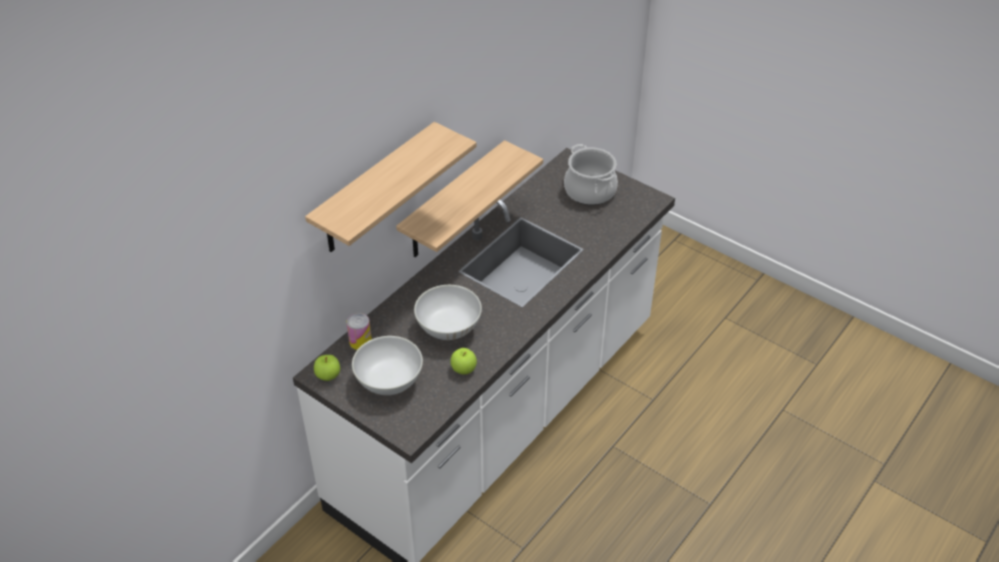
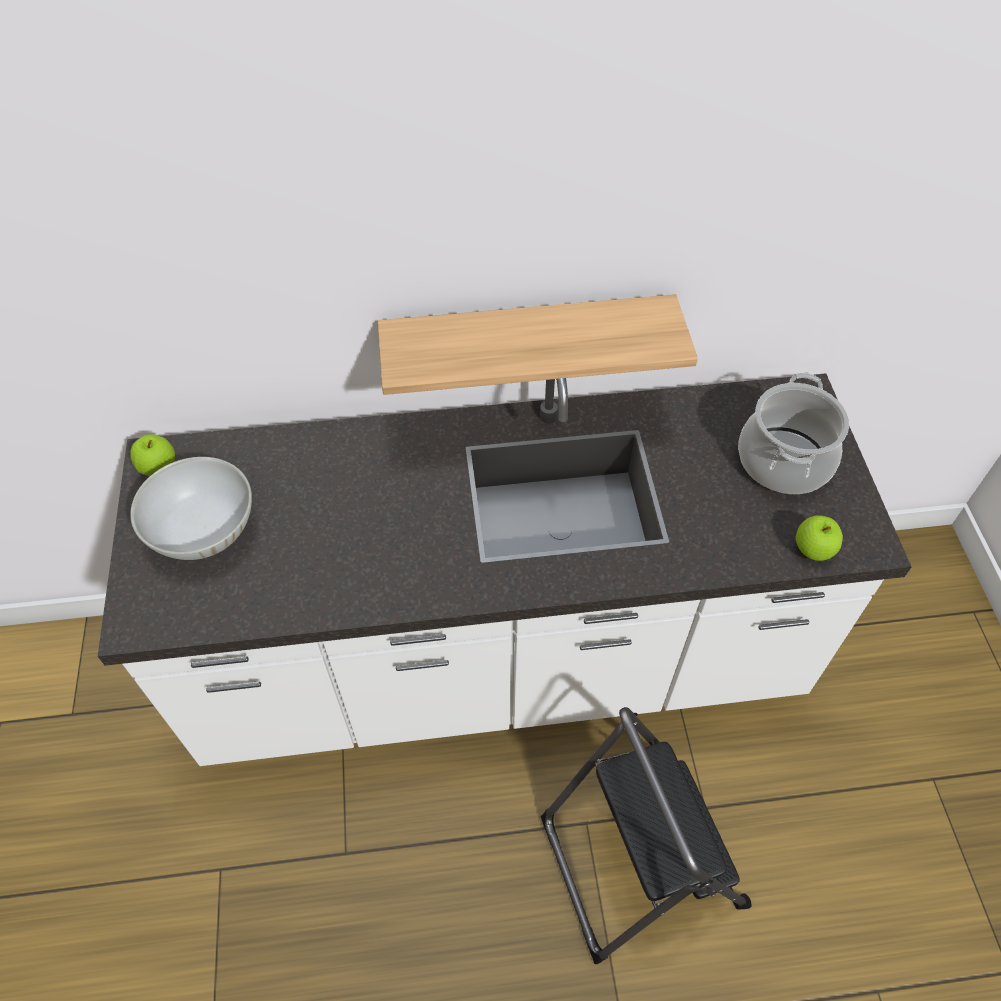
camera: 45 degrees right, 10 degrees up
(360, 341) = (245, 452): can -> none
(375, 190) = (319, 238): shelf -> none
(448, 328) = (357, 516): white bowl -> none
(463, 369) = (301, 591): apple -> apple (813, 549)
(648, 443) = (633, 861): none -> black step ladder

